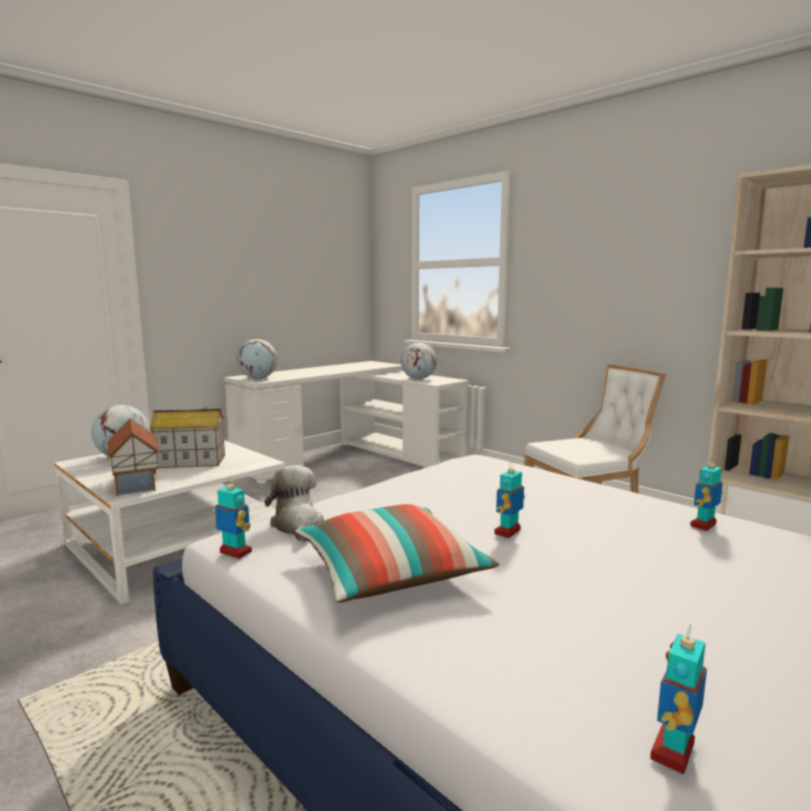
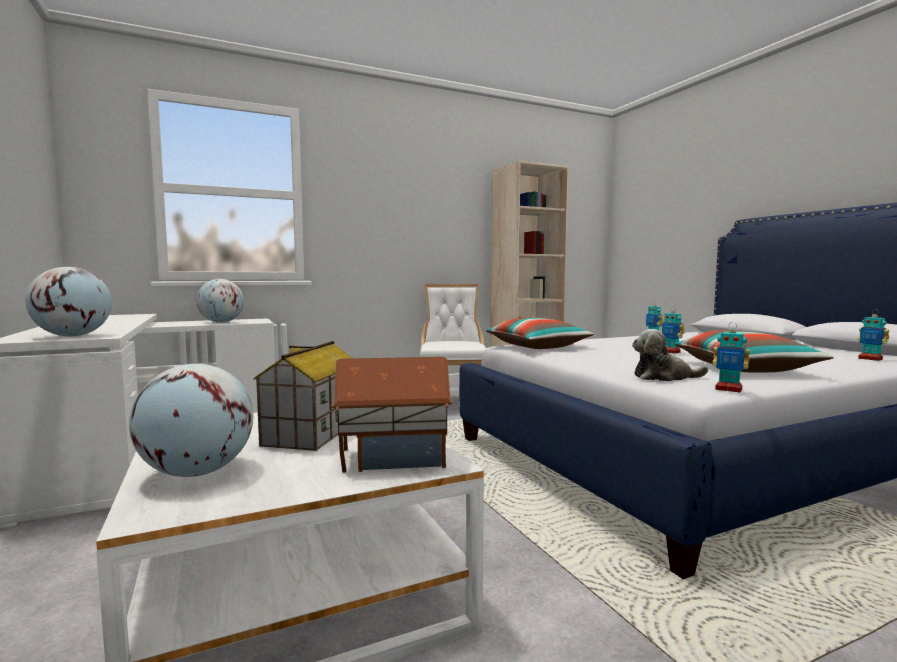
camera: 70 degrees left, 5 degrees down
(235, 553) = (728, 389): toy robot -> toy robot turned 105 degrees counterclockwise
(472, 468) = (537, 347): none -> pillow

